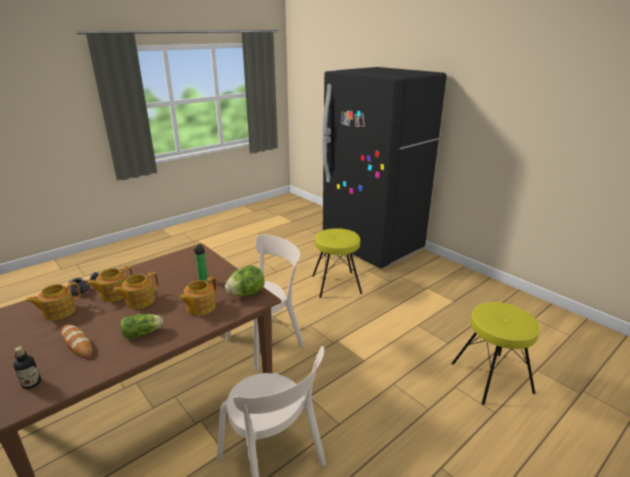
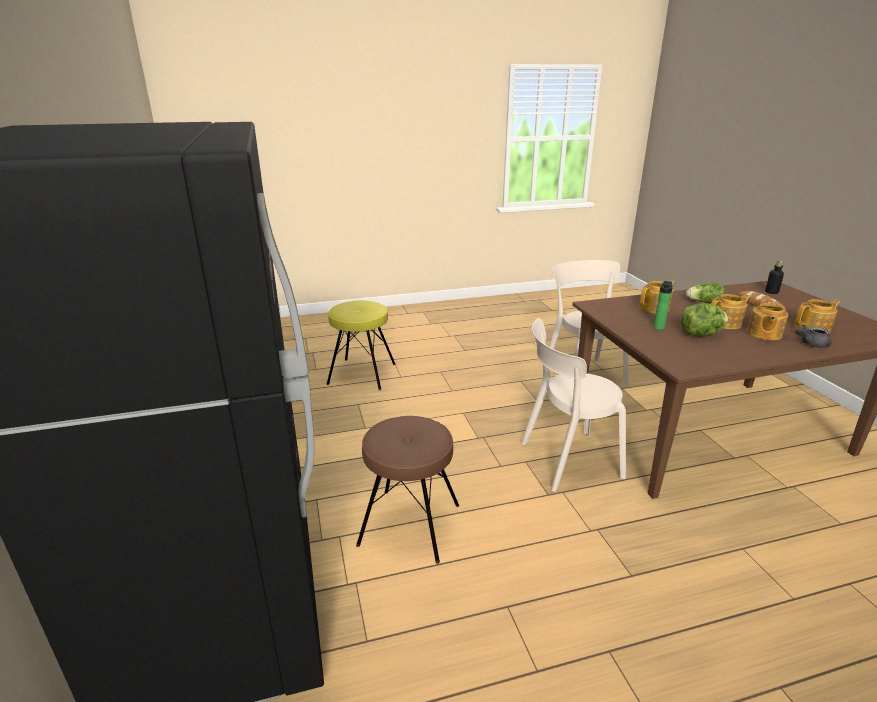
camera: 155 degrees left, 0 degrees up
(114, 294) = (763, 334): teapot -> teapot turned 135 degrees clockwise
(246, 293) = (607, 310): lettuce -> lettuce (700, 334)
(336, 284) = (410, 525): yellow stool -> brown stool

